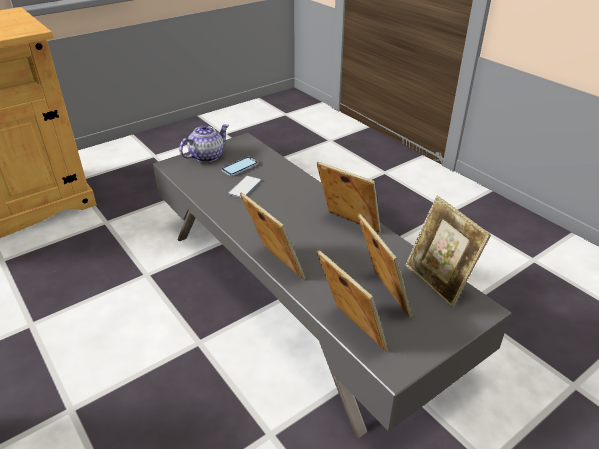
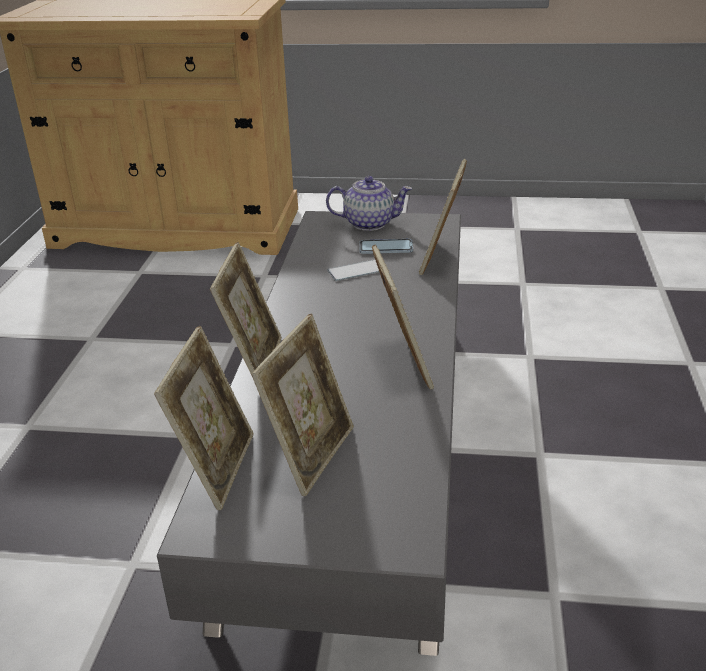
camera: 45 degrees right, 5 degrees down
(438, 281) = (408, 482): picture frame -> picture frame (441, 258)

